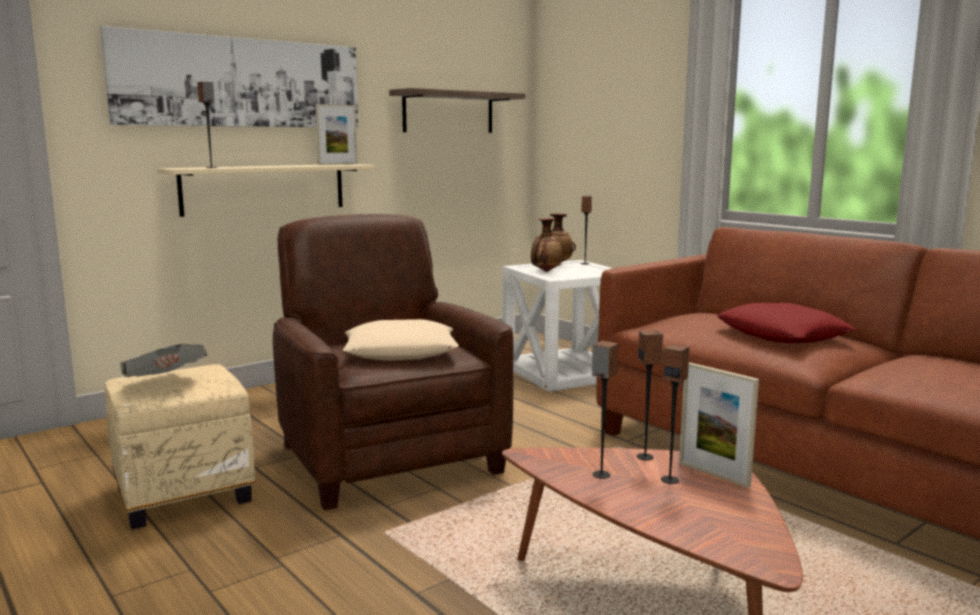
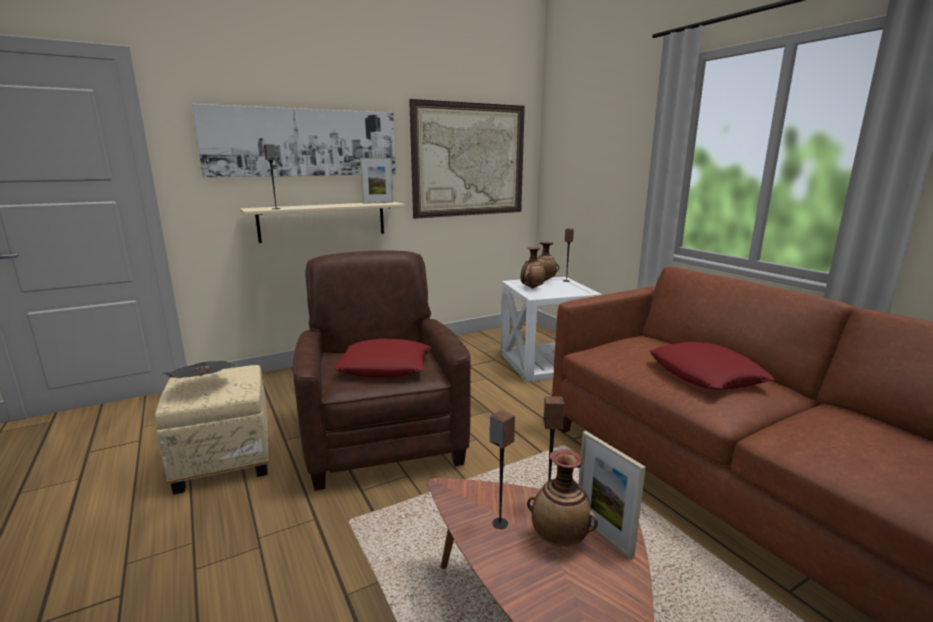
camera: 10 degrees right, 5 degrees up
(401, 351) = (385, 367): beige pillow -> red pillow
(448, 112) = (469, 160): shelf -> picture
(670, 480) = (560, 539): speaker -> vase

